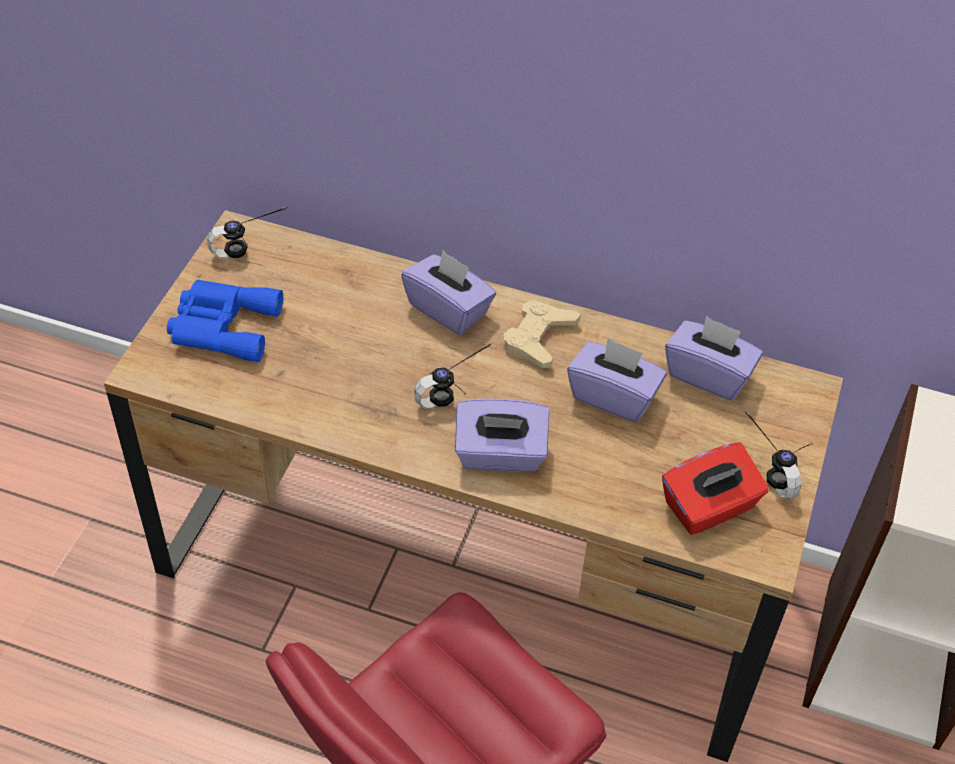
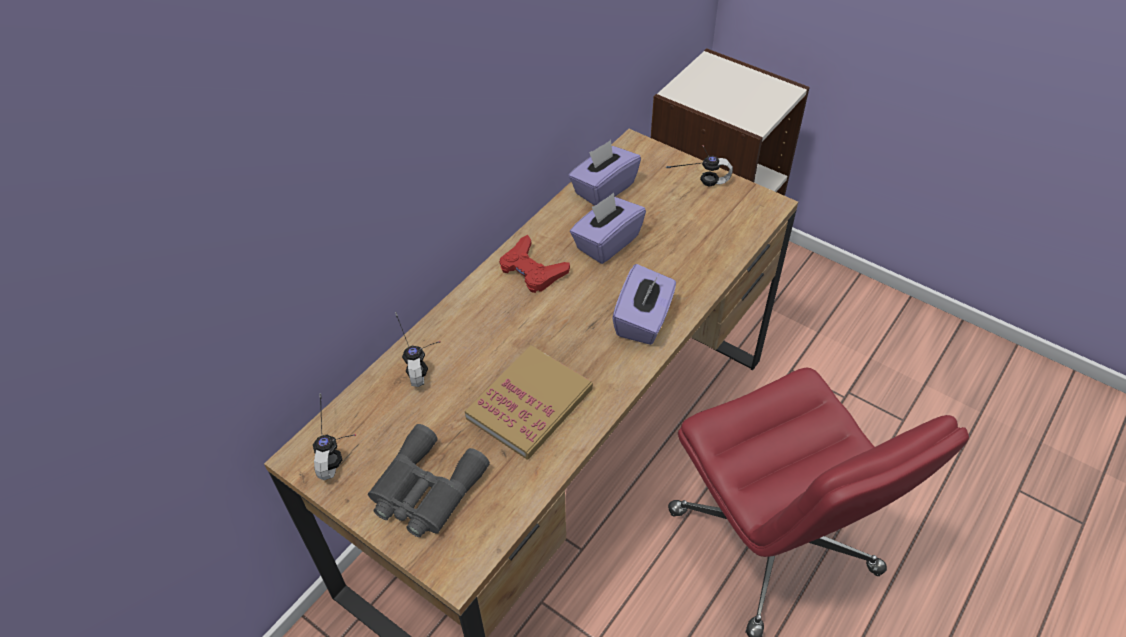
camera: 70 degrees left, 0 degrees up
(222, 326) = (425, 490): blue binoculars -> grey binoculars
(347, 379) = (530, 404): none -> book
(448, 309) = (477, 318): purple tissue box -> none
(459, 400) = (580, 333): headphones -> headphones (423, 361)
(538, 338) = (532, 270): beige game controller -> red game controller
(709, 507) = (722, 220): red tissue box -> none

